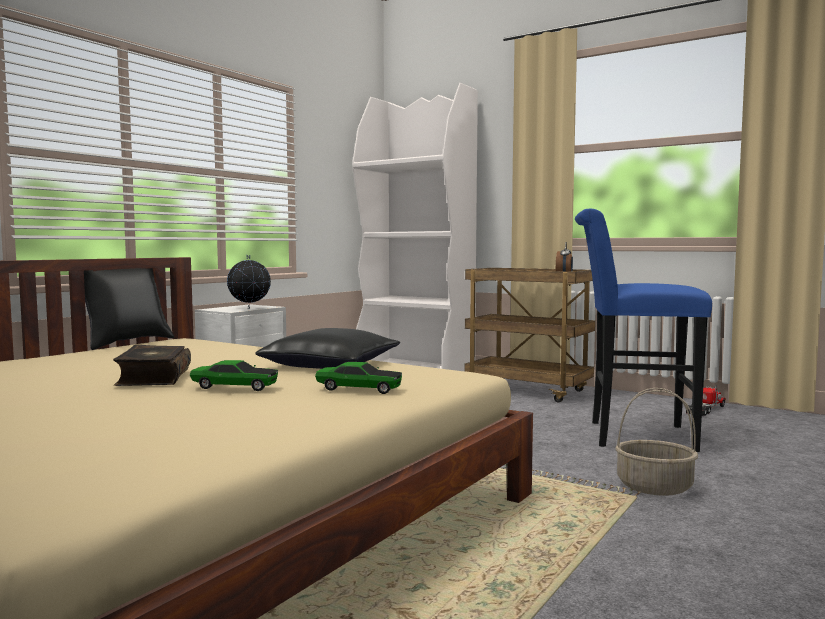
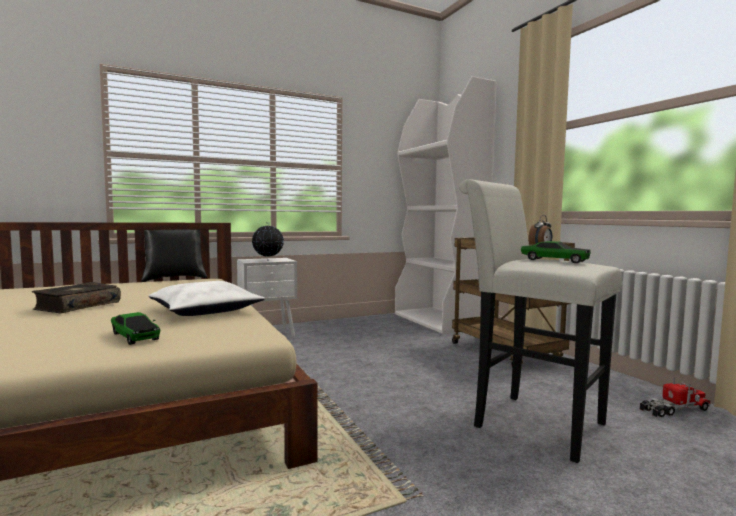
camera: 30 degrees right, 0 degrees up
(235, 387) = (83, 321): toy car -> toy car (554, 260)
(331, 365) = (206, 311): black pillow -> white pillow
(631, 435) = (529, 422): blue stool -> white stool
(655, 486) = (450, 494): basket -> none

